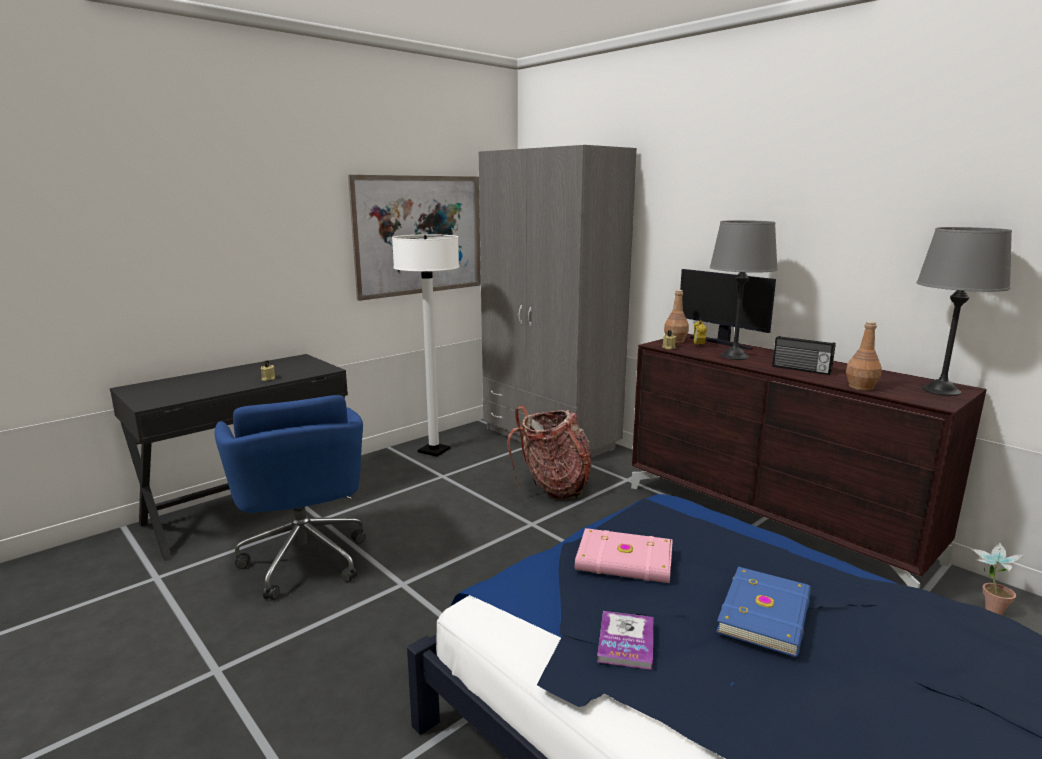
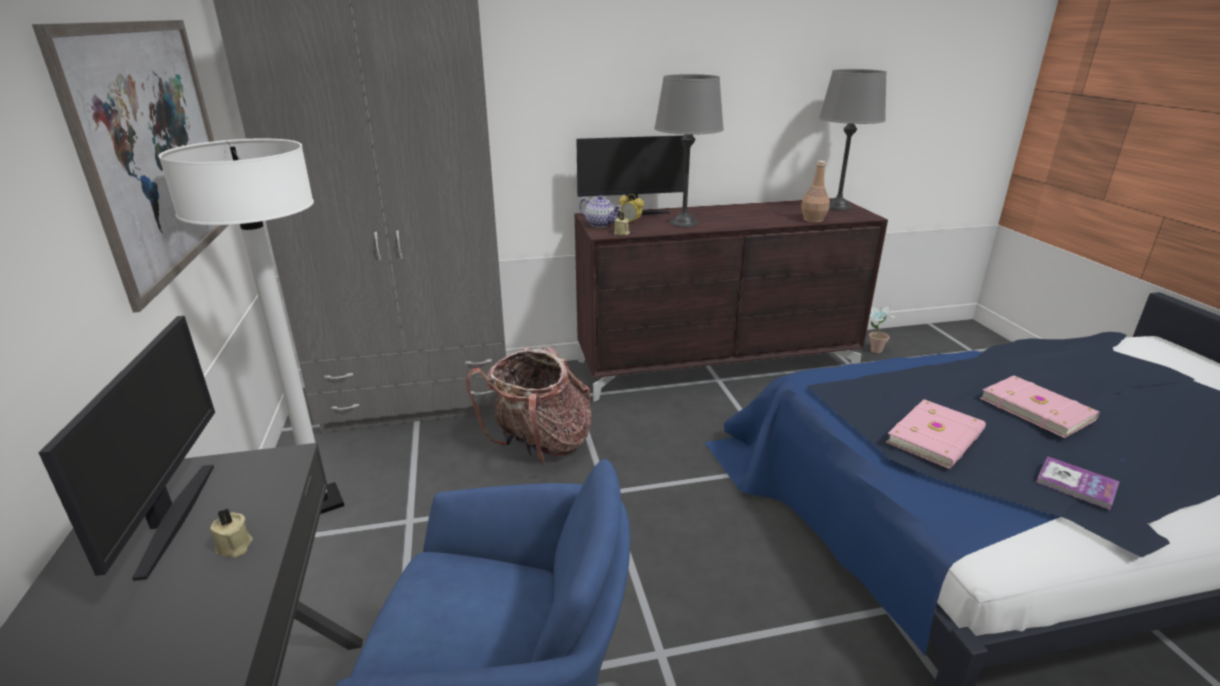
camera: 60 degrees left, 10 degrees up
(279, 368) = (172, 518): none -> monitor
(675, 341) = (600, 224): brown bottle -> teapot
(767, 614) = (1036, 408): blue book -> pink book
(801, 369) = (749, 219): radio -> none

